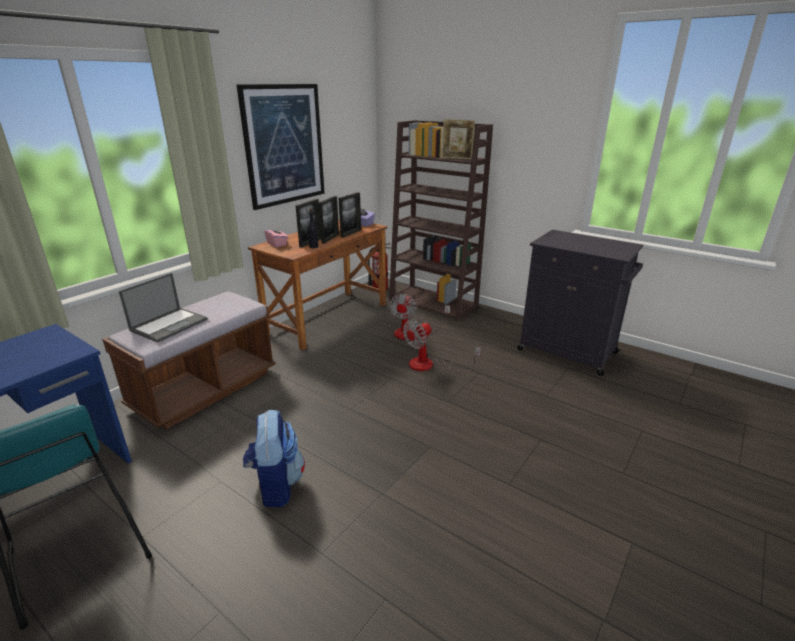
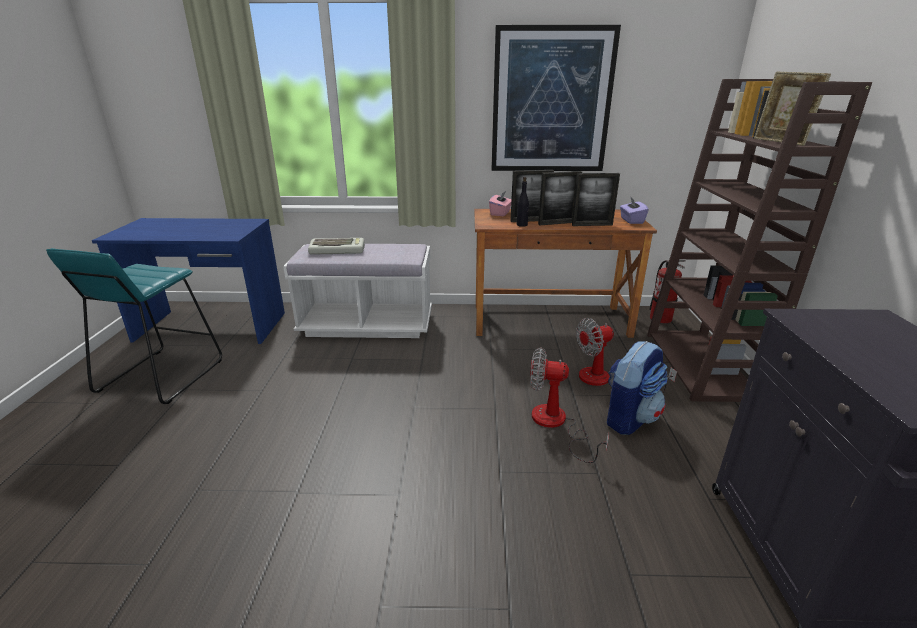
camera: 55 degrees right, 0 degrees up
(170, 324) = (338, 250): laptop -> keyboard
(205, 390) = (367, 325): brown bench -> white bench
(276, 485) = (271, 420): backpack -> backpack (629, 418)

